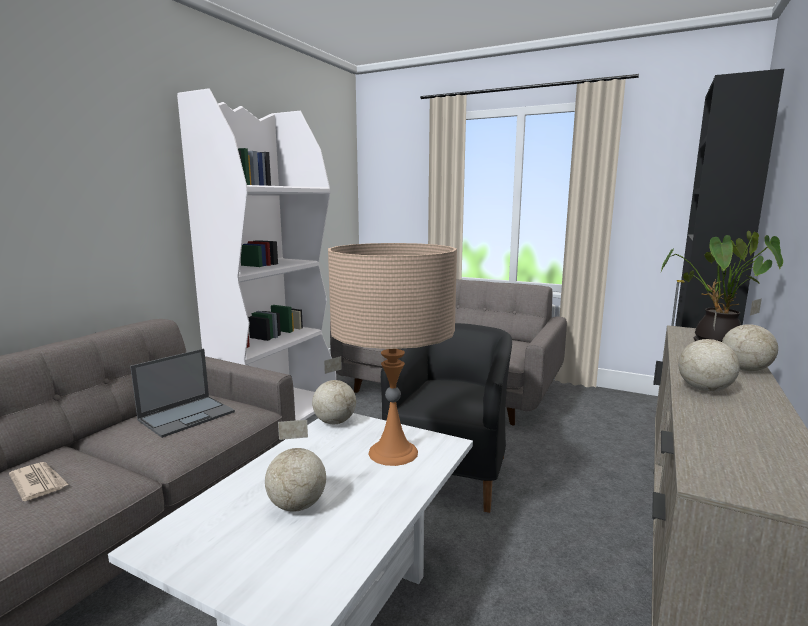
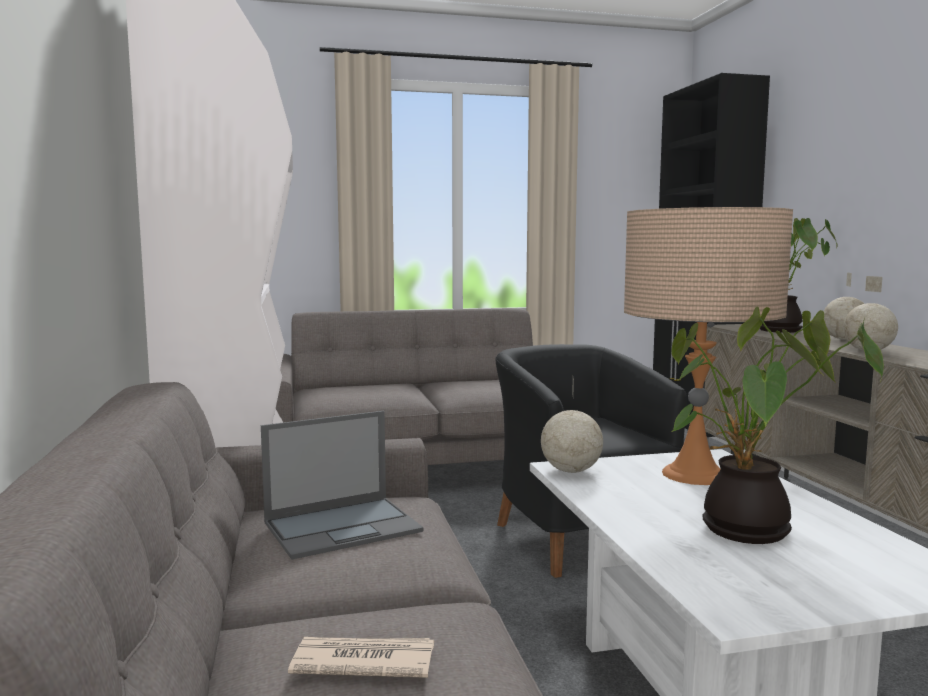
camera: 40 degrees left, 5 degrees down
(187, 415) = (344, 527): laptop -> laptop turned 60 degrees clockwise
(298, 506) = (748, 533): globe -> potted plant

